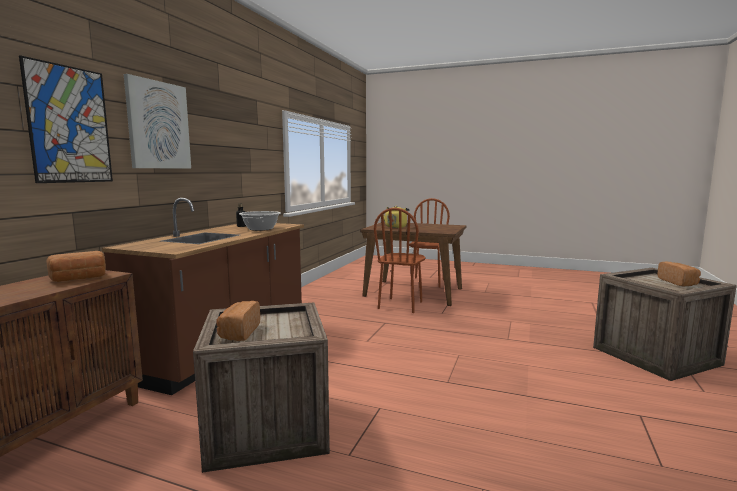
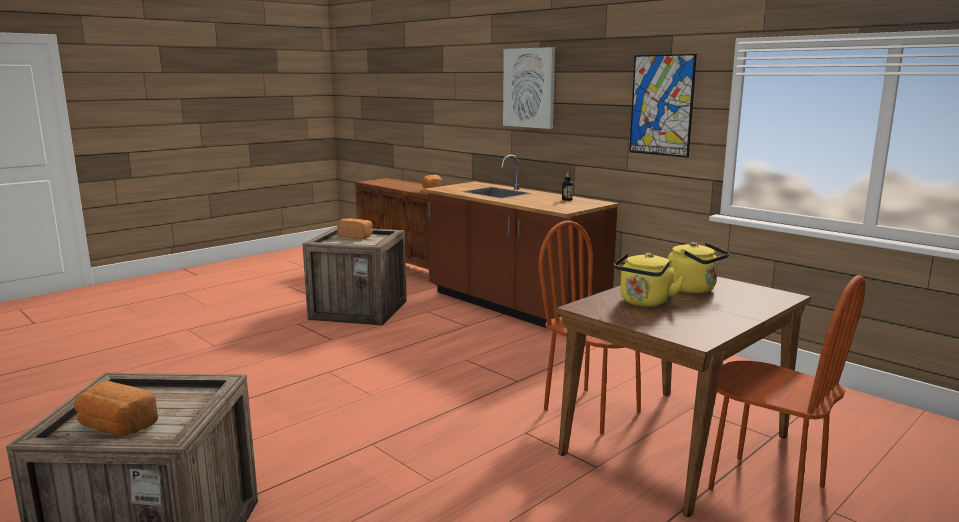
camera: 115 degrees right, 5 degrees up
(69, 125) = (472, 94): picture -> picture (661, 105)
(260, 229) = (536, 202): cooking pot -> none
(427, 229) = (645, 303): none -> yellow kettle

